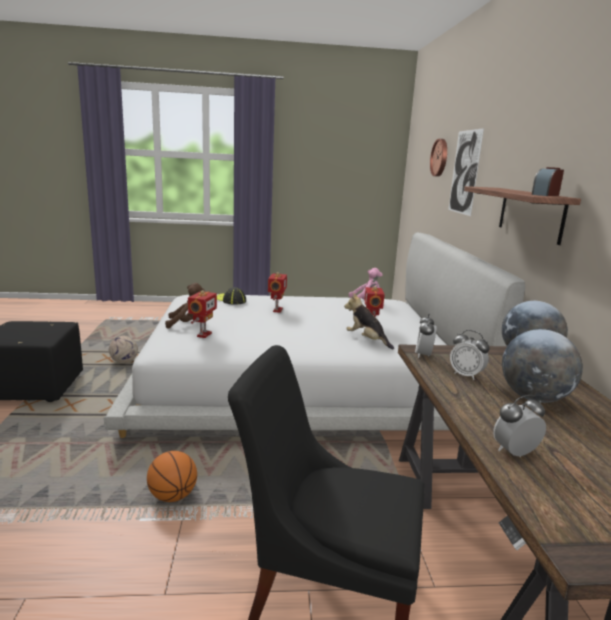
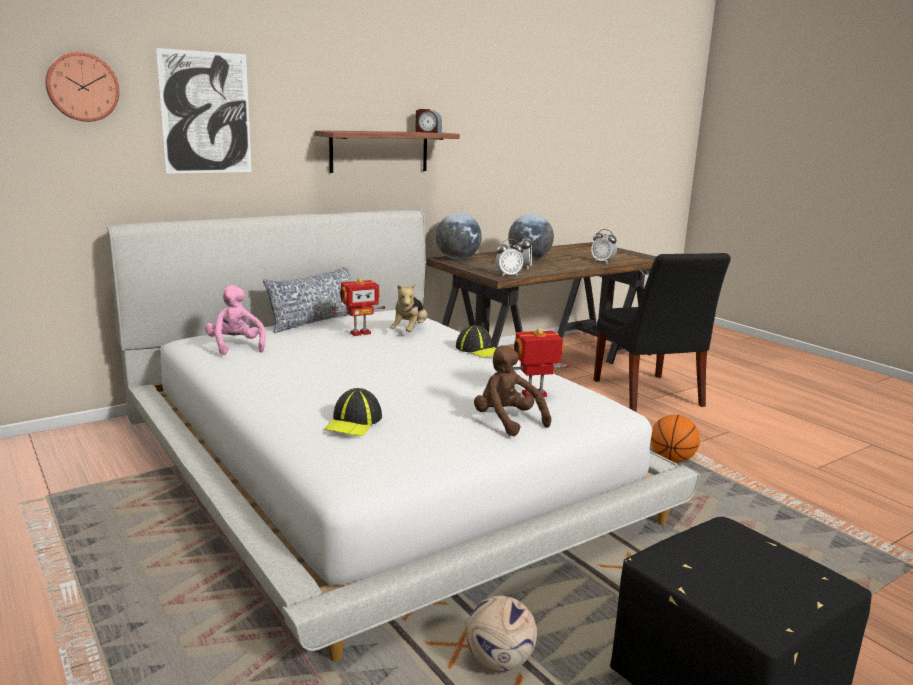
camera: 120 degrees left, 0 degrees up
(276, 310) = (364, 381): toy robot -> none
(299, 346) = (480, 350): none -> cap
(416, 324) = (315, 321): none -> pillow

